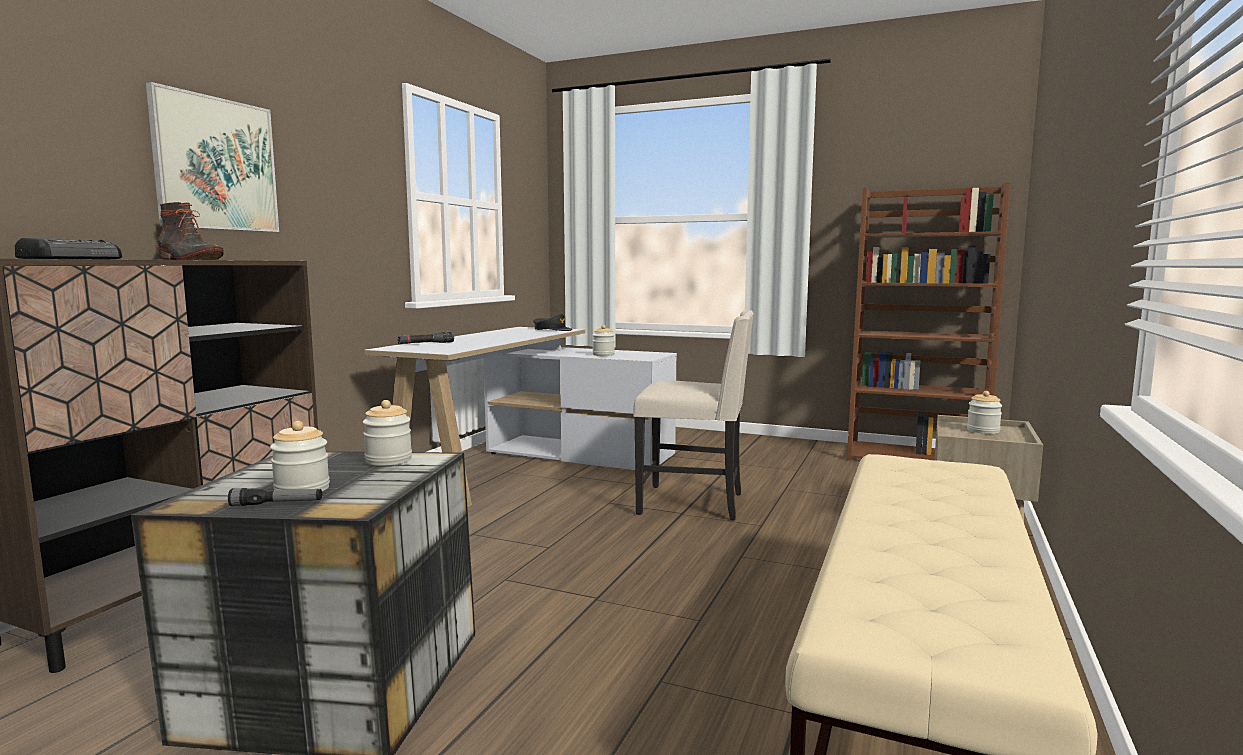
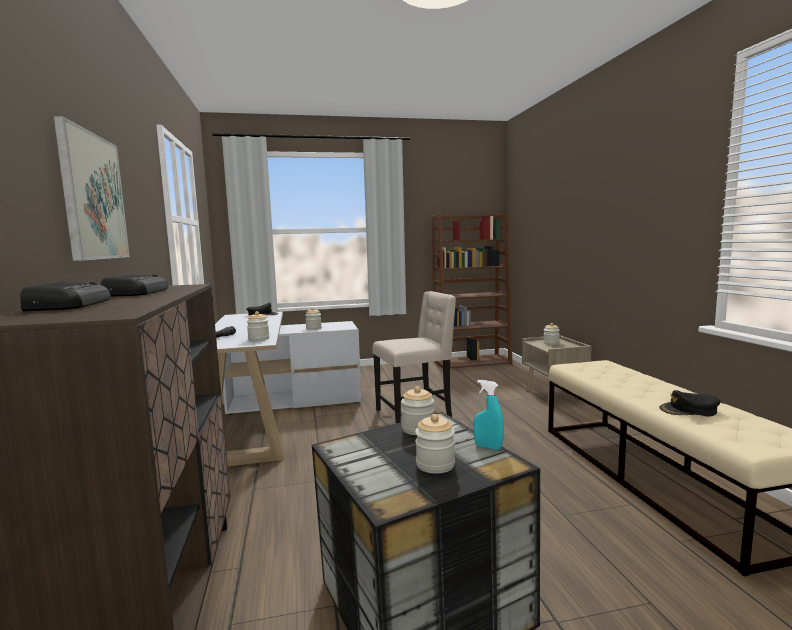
camera: 35 degrees left, 0 degrees up
(188, 259) = (137, 293): boot -> radio
(277, 504) = (456, 479): flashlight -> none
(389, 490) = (488, 447): none -> turquoise spray bottle
(454, 348) = (258, 339): none -> jar
(907, 558) = (689, 410): none -> black cap

